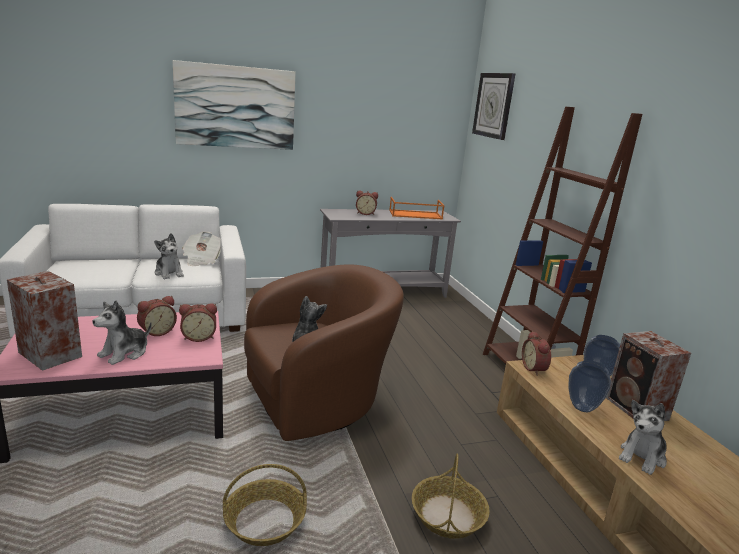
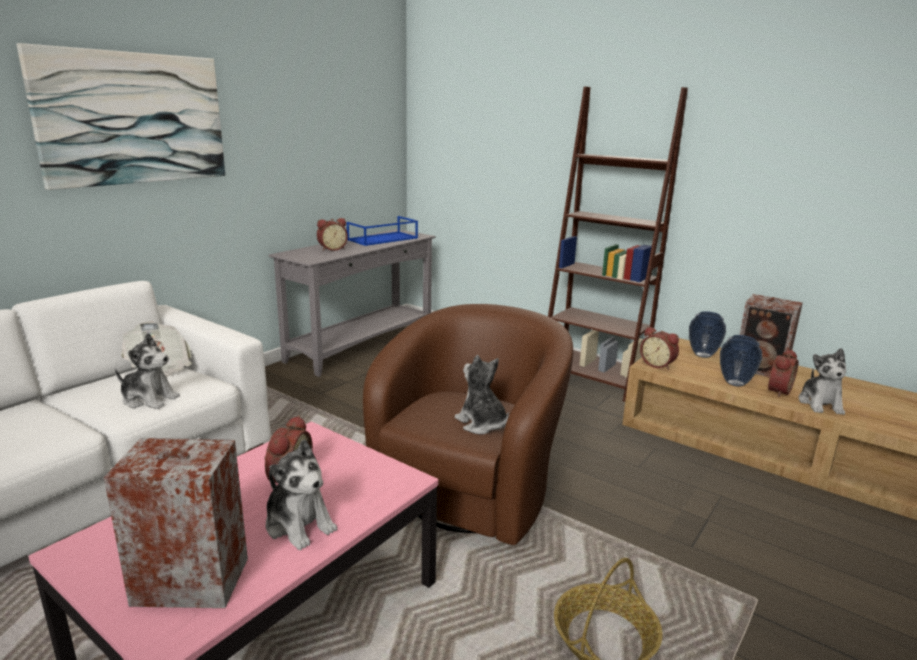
camera: 35 degrees left, 0 degrees up
(124, 353) = (299, 524): plush toy -> plush toy turned 45 degrees counterclockwise
(199, 337) = (353, 461): alarm clock -> alarm clock (776, 390)
(415, 215) = (382, 239): orange tray -> blue tray
(448, 515) = (717, 533): basket -> none
(493, 105) = (451, 93): wall clock -> none

